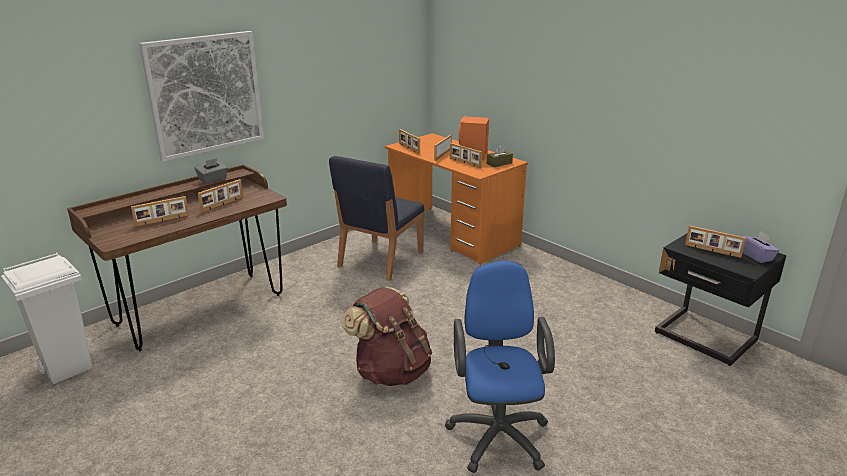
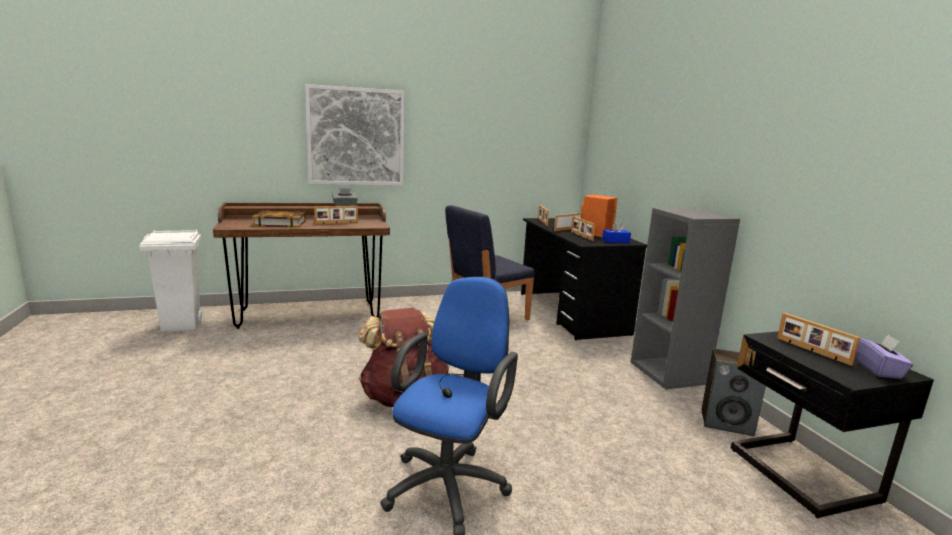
camera: 25 degrees right, 10 degrees down
(162, 221) = (280, 223): picture frame -> book
(452, 234) = (571, 313): orange desk -> black desk
(499, 163) = (615, 241): brown tissue box -> blue tissue box
(573, 276) = (669, 373): none -> grey bookcase
(639, 310) = (727, 423): none -> speaker

